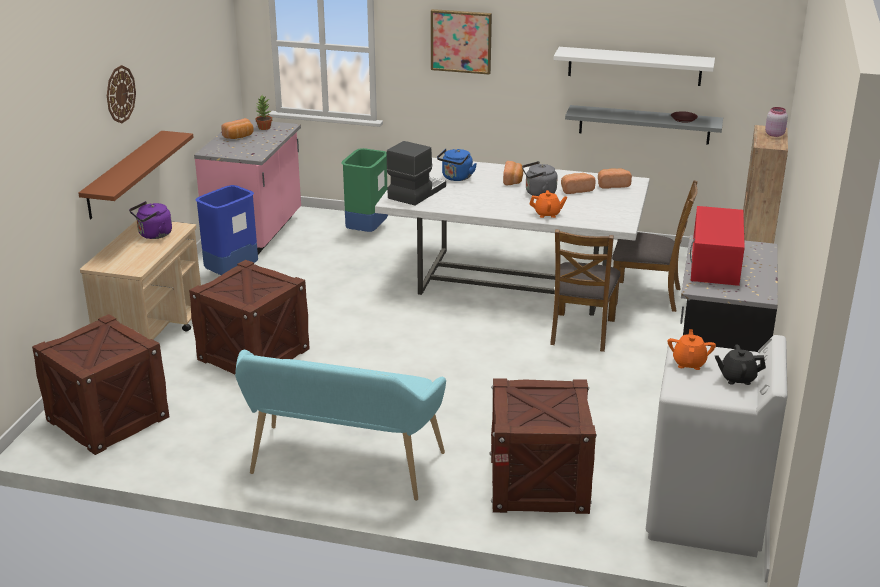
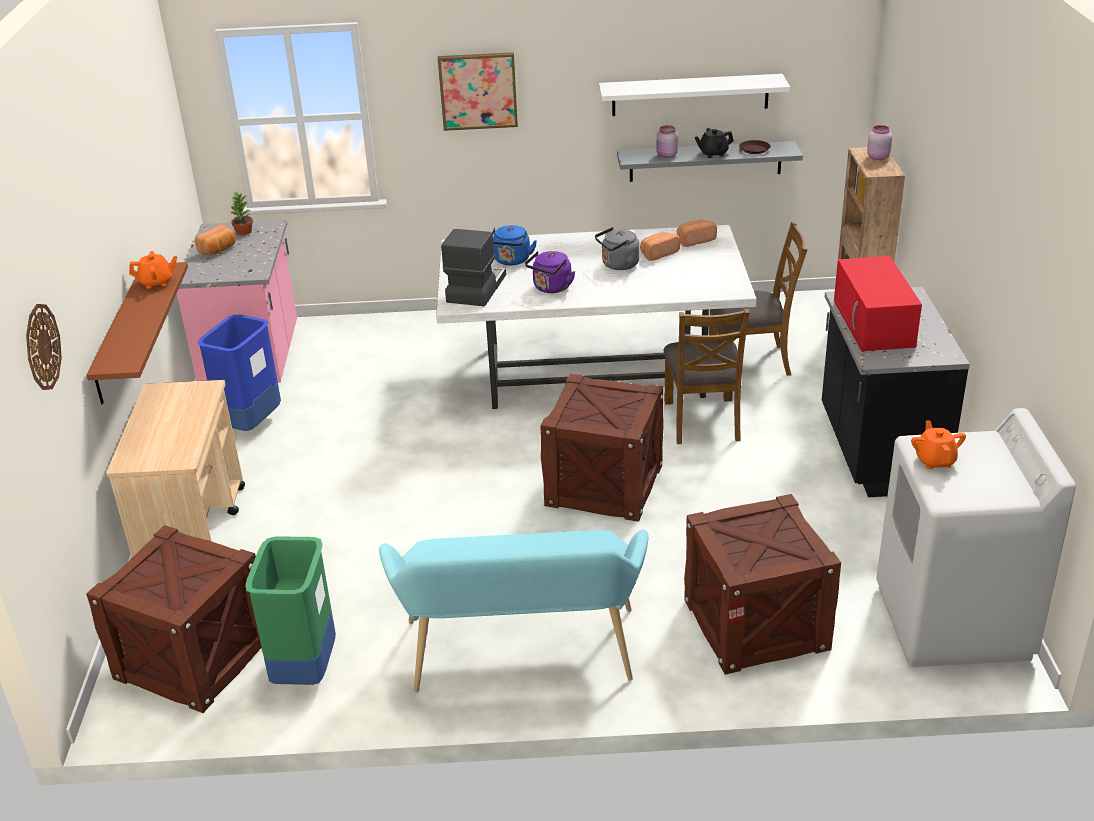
camera: 15 degrees left, 5 degrees up
(120, 94) = (101, 231): wall clock -> wall clock (42, 347)
(153, 235) = (177, 405): purple kettle -> purple kettle (551, 288)
(253, 354) = (335, 529): crate -> crate (604, 485)
(366, 231) = (389, 337): green trash can -> green trash can (304, 670)
(513, 180) = (580, 253): bread -> none
(547, 214) = (644, 291): orange teapot -> orange teapot (157, 282)
(607, 114) = (666, 155): none -> pink jar
(737, 378) = (998, 470): black teapot -> black teapot (713, 154)

